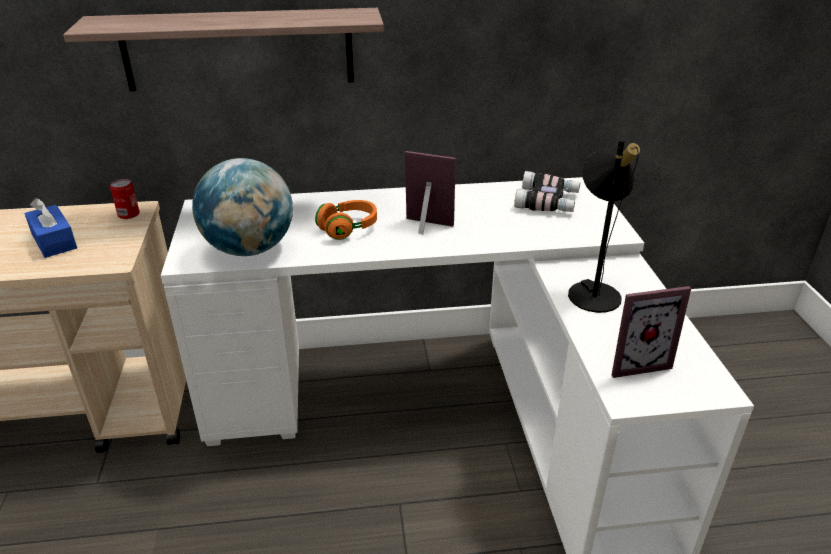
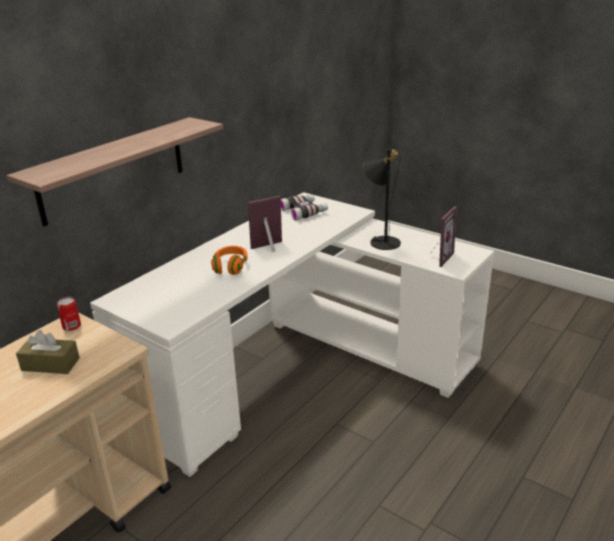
camera: 45 degrees left, 5 degrees down
(54, 241) = (50, 364): blue tissue box -> brown tissue box
(249, 249) = (195, 302): globe -> none

